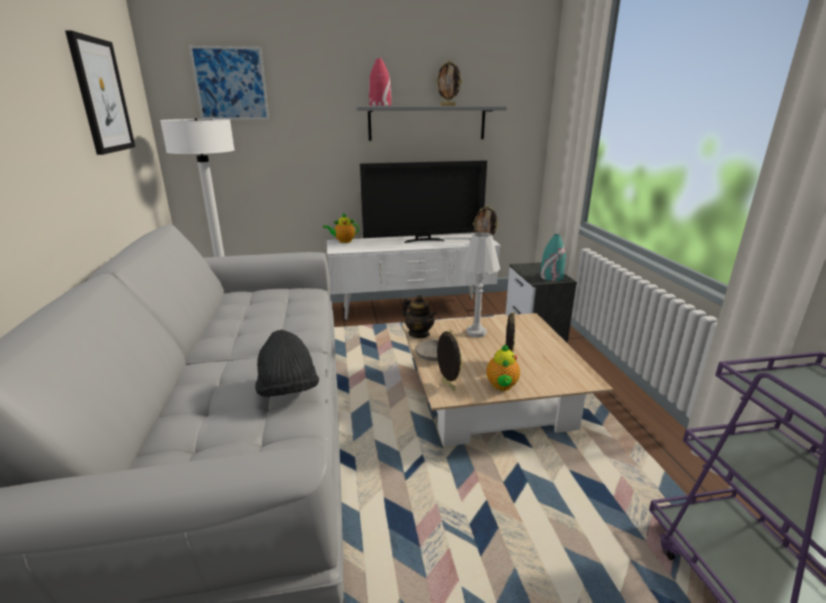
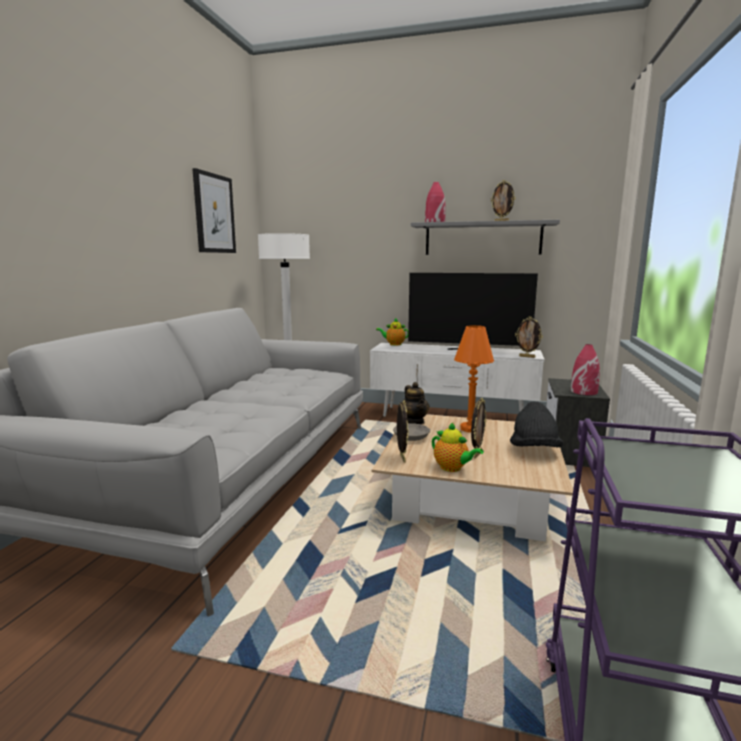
camera: 25 degrees right, 10 degrees down
(230, 84) = (318, 209): picture -> none
(288, 391) = (248, 422): black hat -> black hat (534, 450)
(476, 333) = (470, 429): white table lamp -> orange table lamp
(502, 386) = (452, 468): teapot -> teapot turned 75 degrees counterclockwise
(551, 277) = (583, 391): turquoise vase -> red vase

